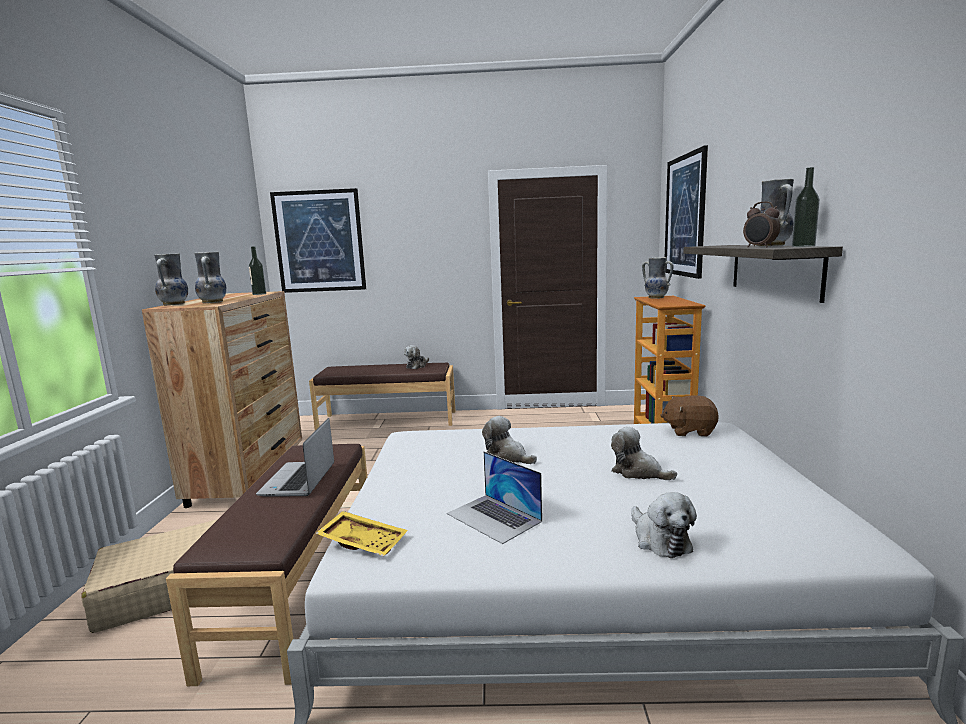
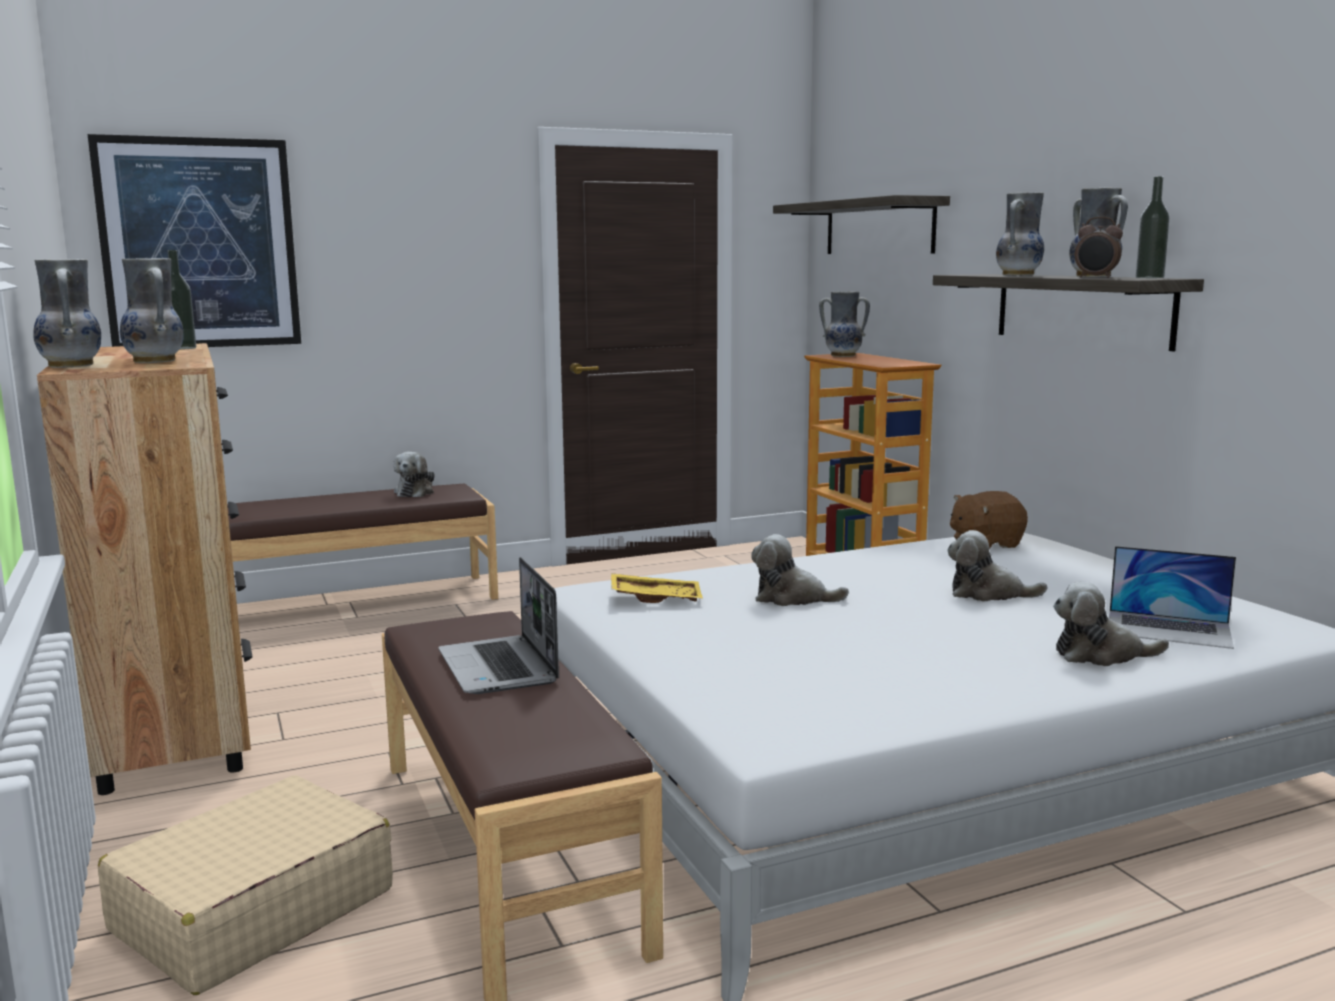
camera: 25 degrees left, 0 degrees up
(364, 542) = (743, 715): yellow tray -> yellow tray (656, 598)
(494, 517) = (878, 664): laptop -> laptop (1169, 629)
(659, 540) = (1100, 655): plush toy -> plush toy turned 135 degrees clockwise
(685, 216) = (878, 227): picture -> shelf
(731, 246) = (1019, 275): none -> vase

